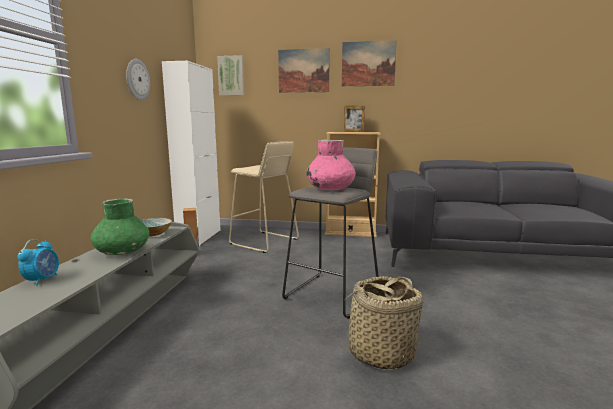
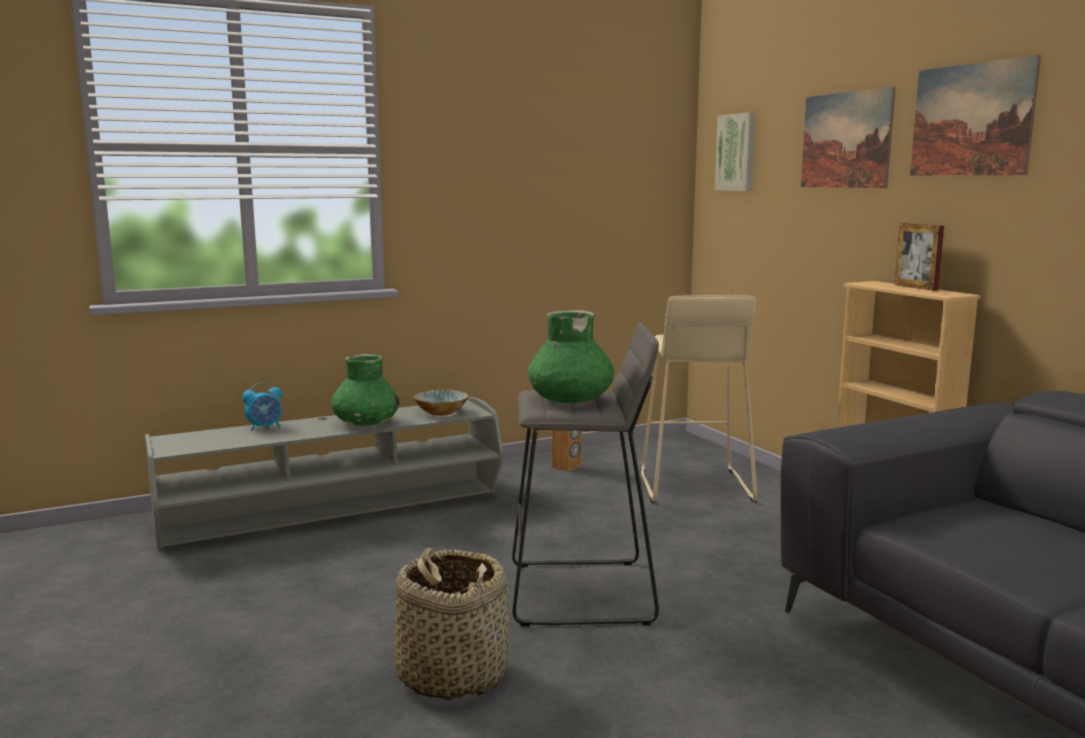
camera: 55 degrees right, 0 degrees up
(137, 79) = (516, 182): wall clock -> none
(199, 237) = (629, 447): white cabinet -> none
(330, 189) = (571, 399): pink vase -> green vase

